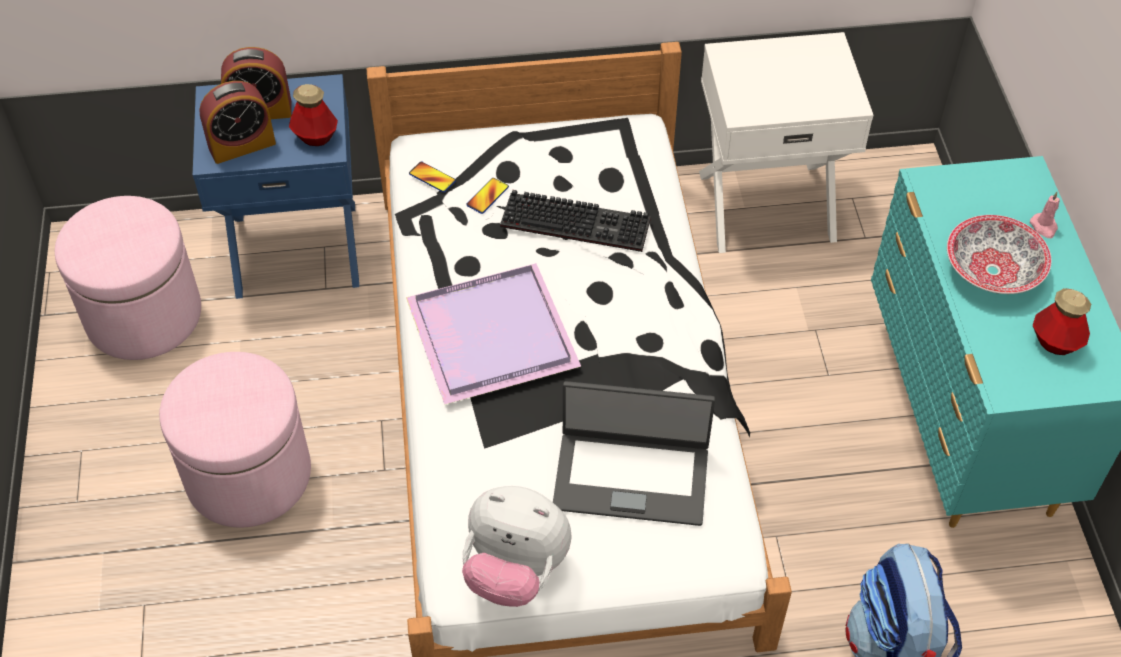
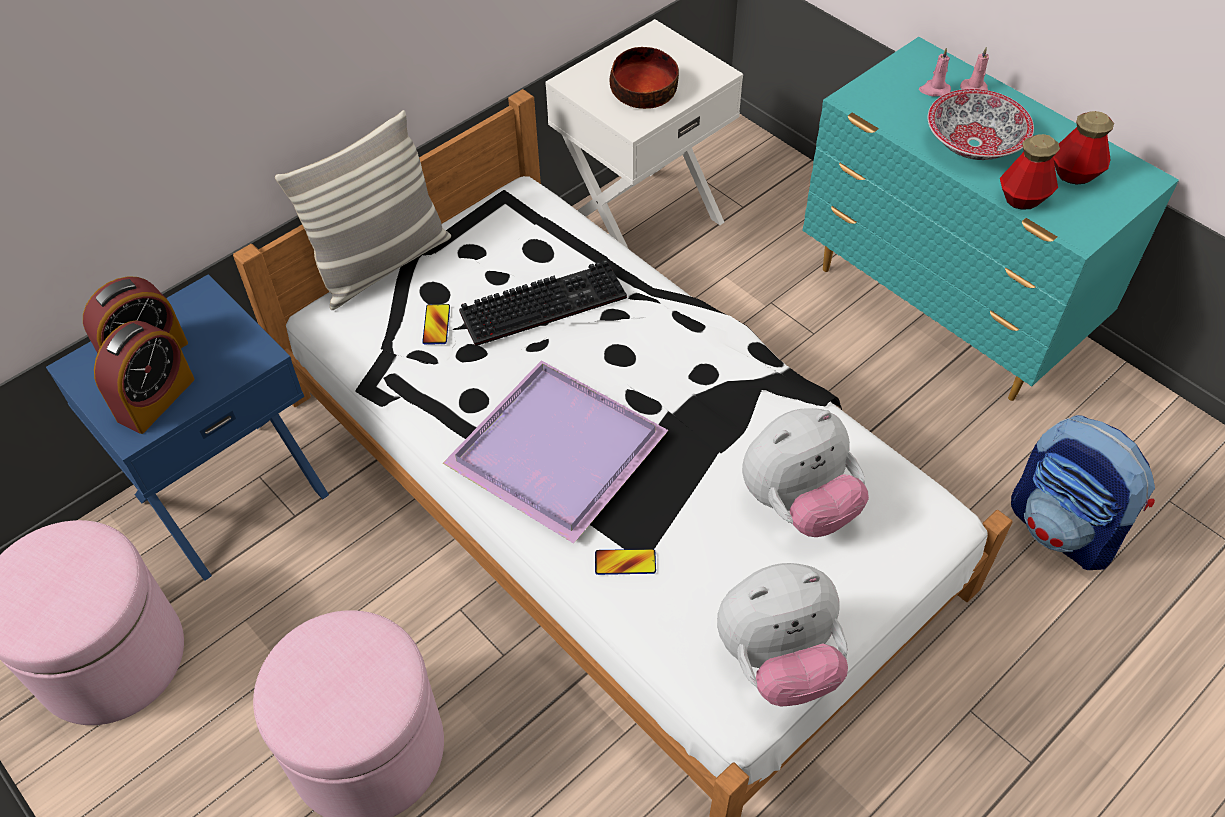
camera: 35 degrees left, 0 degrees up
(315, 137) = (234, 349): bottle -> bottle (1023, 199)
(432, 178) = (364, 336): phone -> phone (625, 562)
(490, 130) = (382, 264): none -> pillow
(631, 476) = (798, 504): laptop -> plush toy
(774, 90) = (643, 92): none -> bowl
(1006, 209) = (934, 90): none -> pink candle

